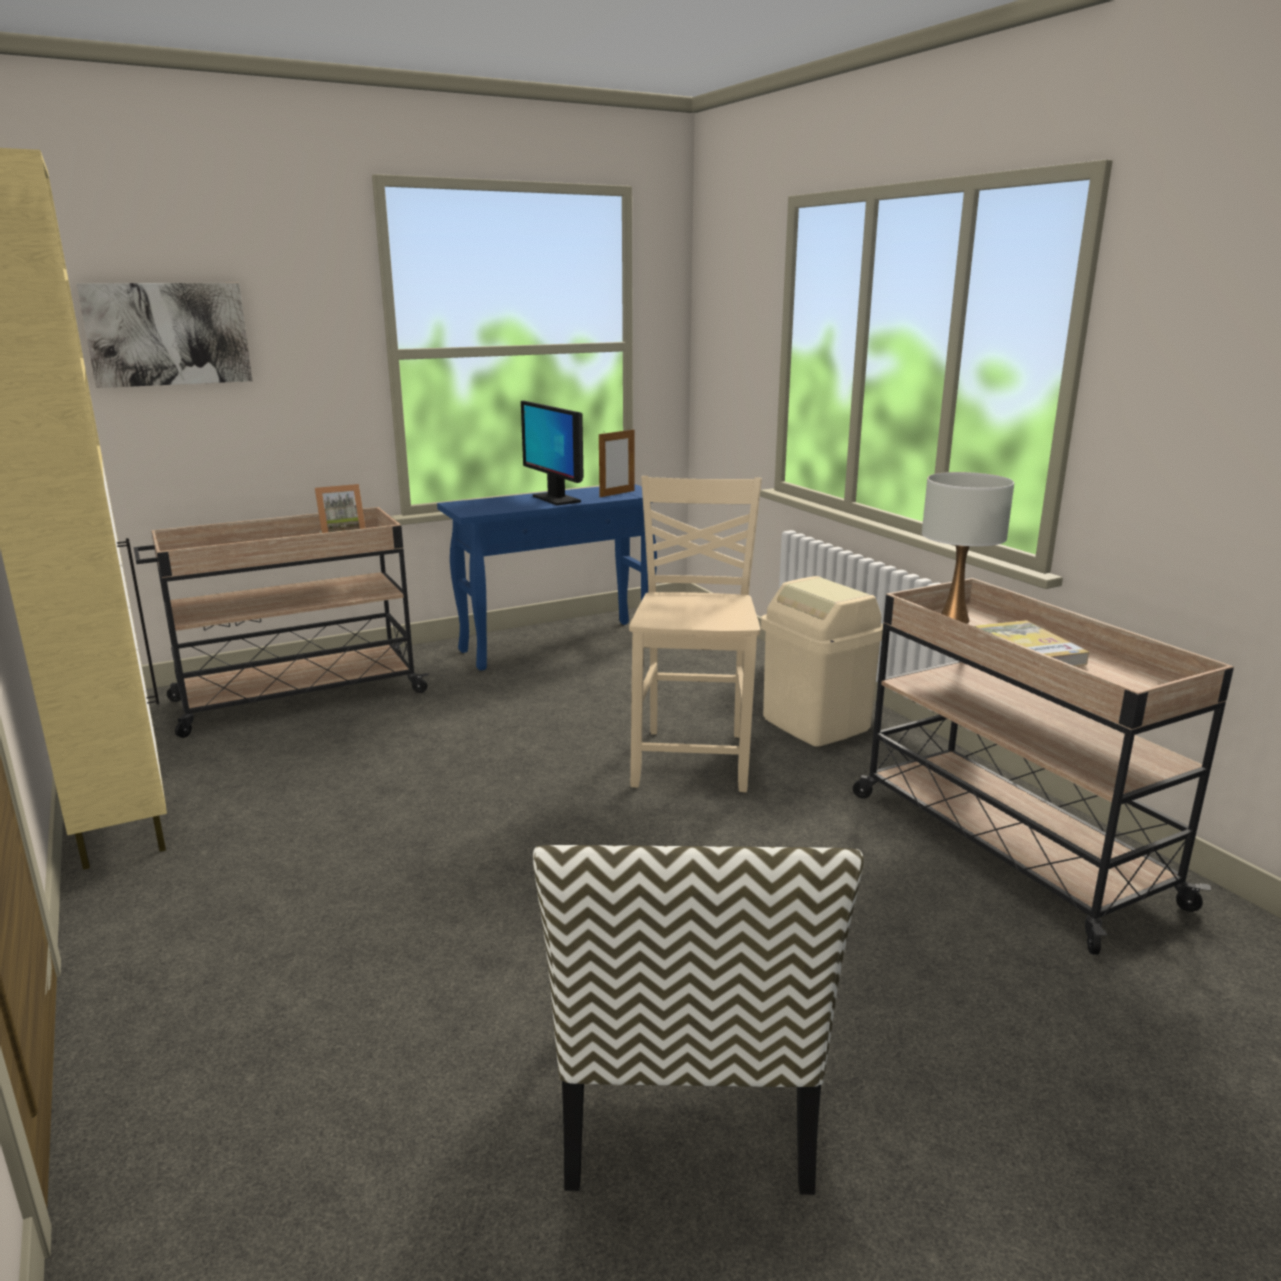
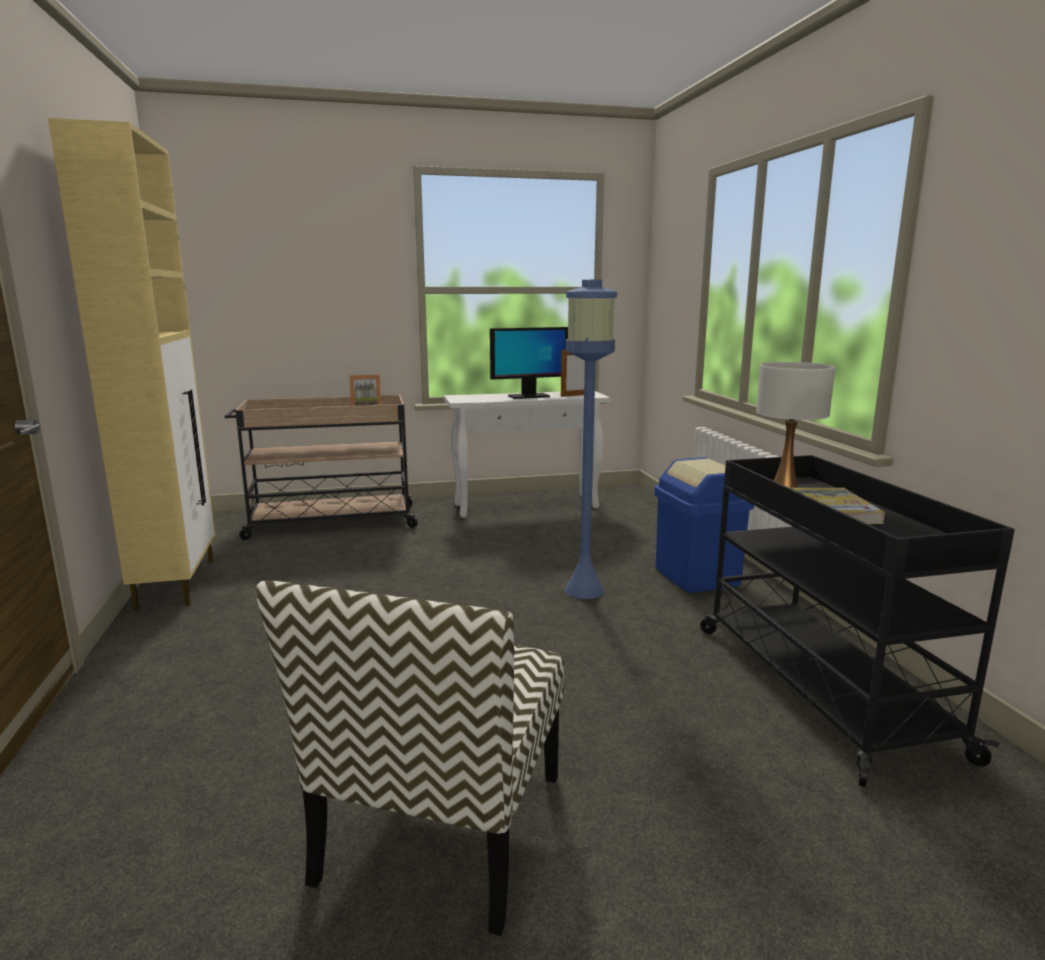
camera: 15 degrees right, 5 degrees down
(168, 334) = (271, 271): picture -> none
(556, 499) = (528, 396): monitor -> monitor turned 90 degrees counterclockwise
(558, 644) = (527, 506): blue console table -> white console table
(693, 758) = (584, 590): beige chair -> blue floor lamp
(816, 723) = (697, 576): beige trash can -> blue trash can
(1004, 846) = (818, 686): beige cart -> black cart

